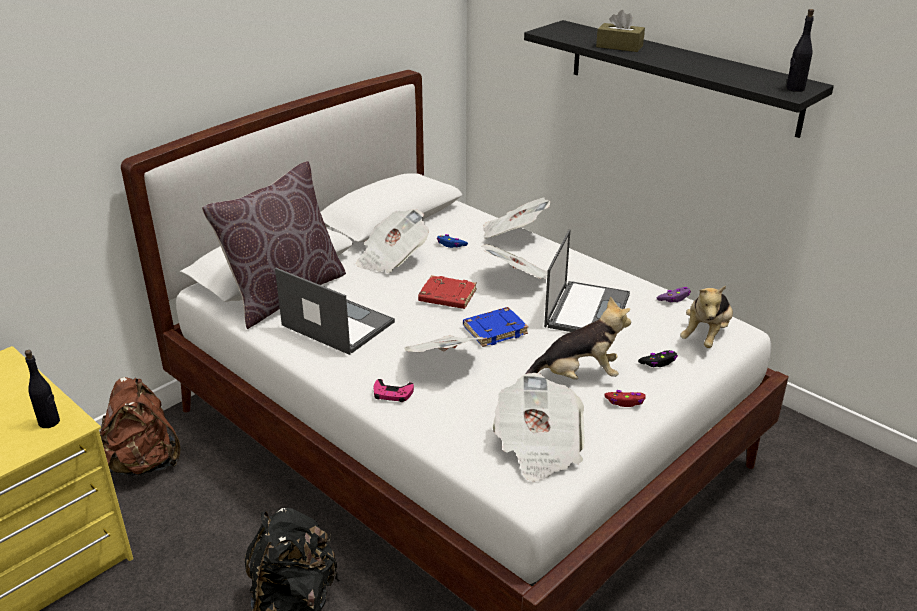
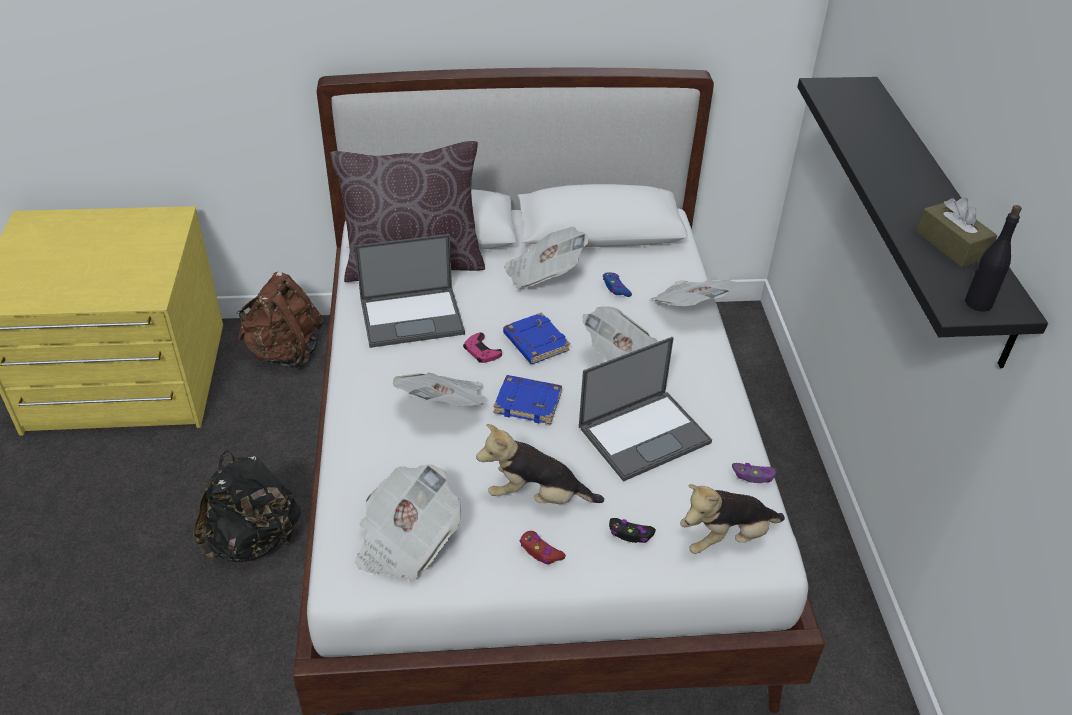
camera: 40 degrees right, 10 degrees up
(49, 422) = (142, 286): black bottle -> none
(336, 324) = (413, 316): laptop -> laptop turned 90 degrees clockwise
(392, 394) = (367, 411): pink game controller -> pink game controller (481, 351)
(446, 297) = (534, 342): red book -> blue book
(578, 376) = (537, 497): plush toy -> plush toy turned 150 degrees clockwise
(619, 46) = (871, 143): brown tissue box -> brown tissue box (951, 245)

